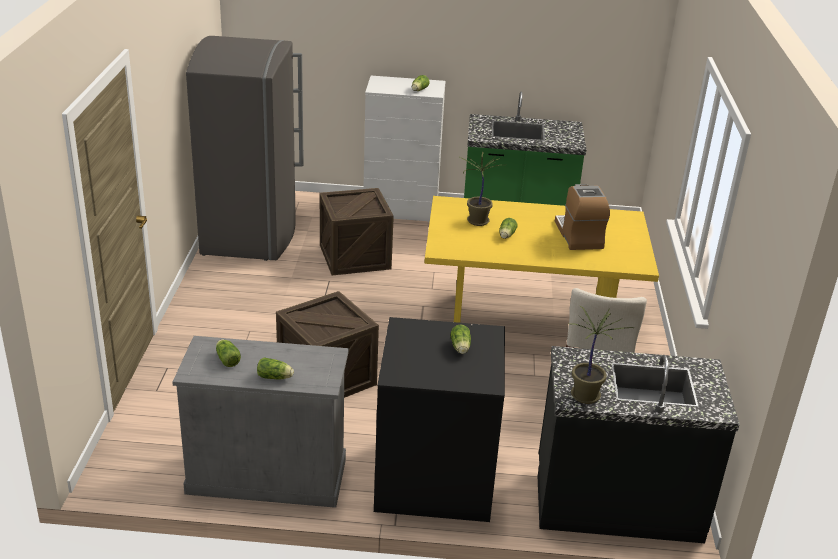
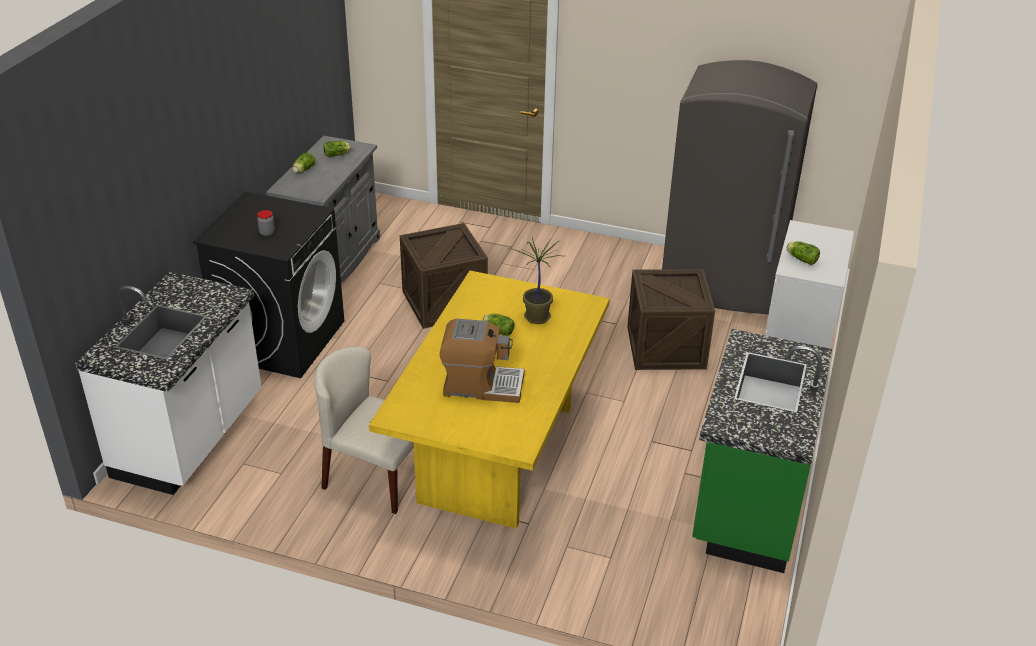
camera: 105 degrees right, 5 degrees up
(460, 348) = (267, 233): lettuce -> jar
(585, 395) = (174, 289): potted plant -> none
(617, 501) = (191, 438): black counter -> white counter

